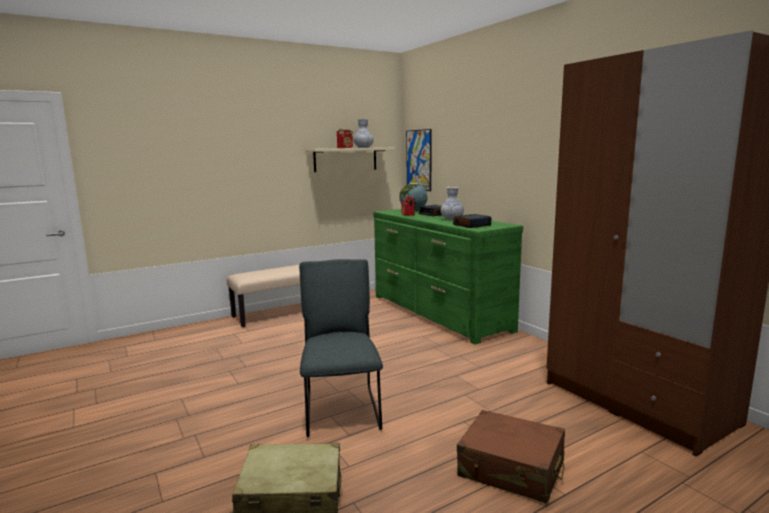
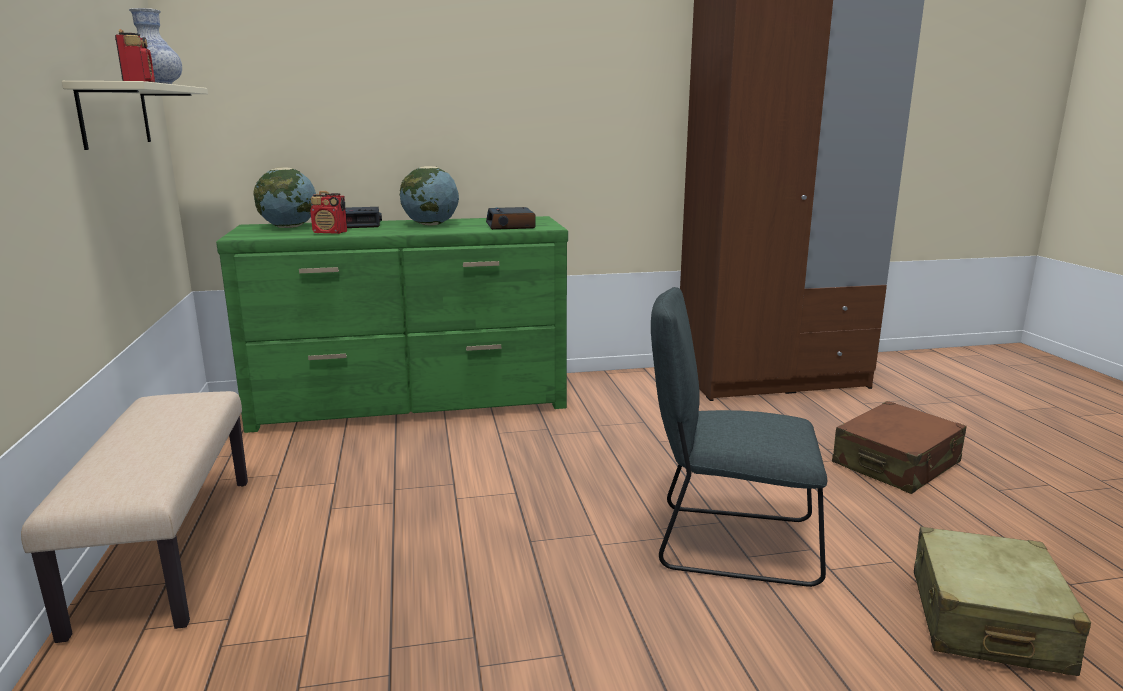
camera: 70 degrees left, 5 degrees up
(419, 160) = (241, 119): picture -> none
(452, 219) = (430, 225): vase -> globe

